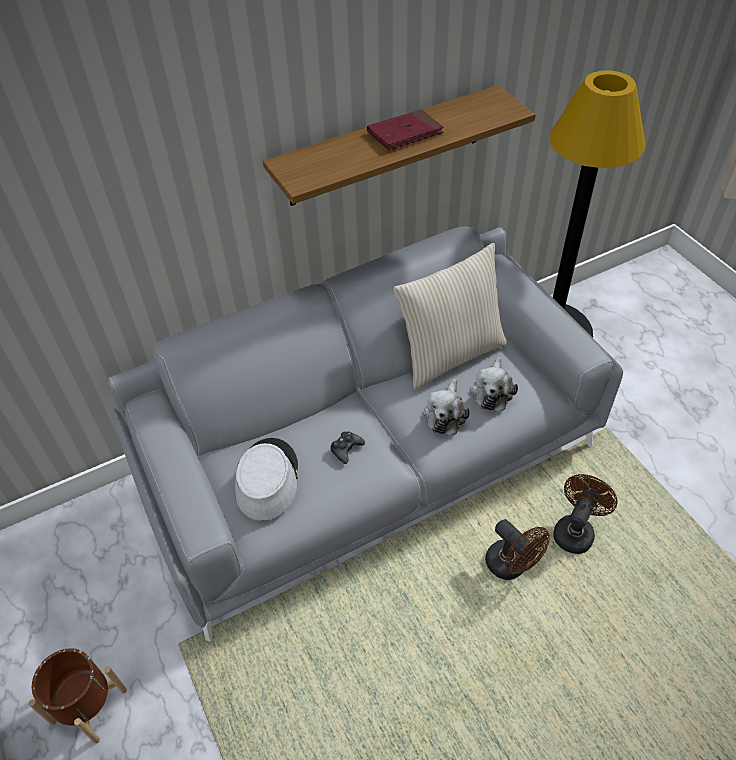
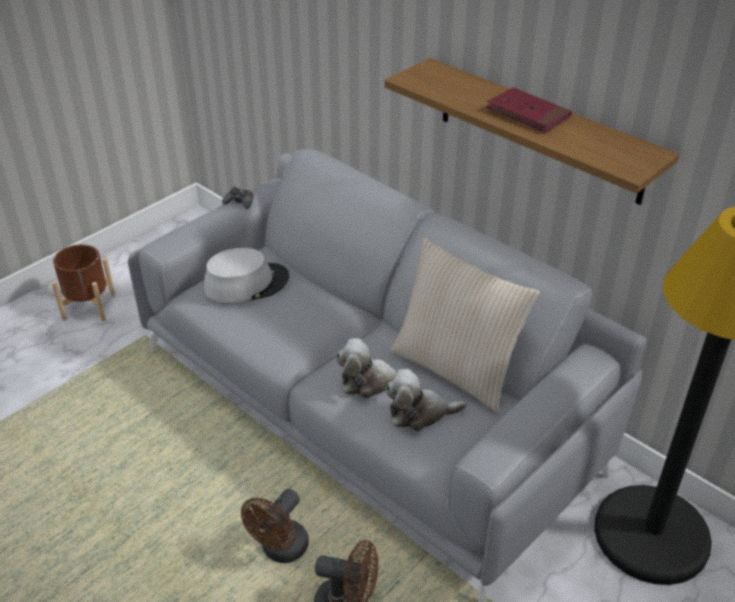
camera: 70 degrees right, 10 degrees down
(346, 449) = (297, 322): black game controller -> black game controller (239, 202)

